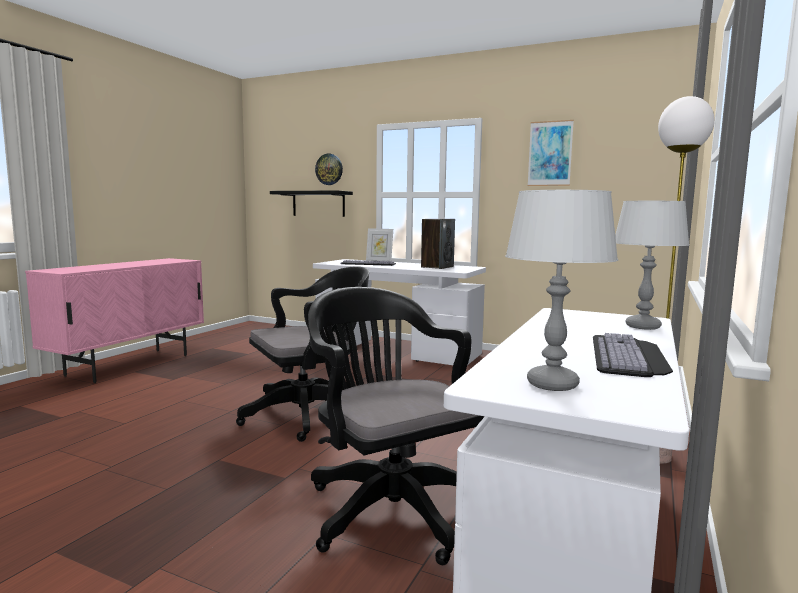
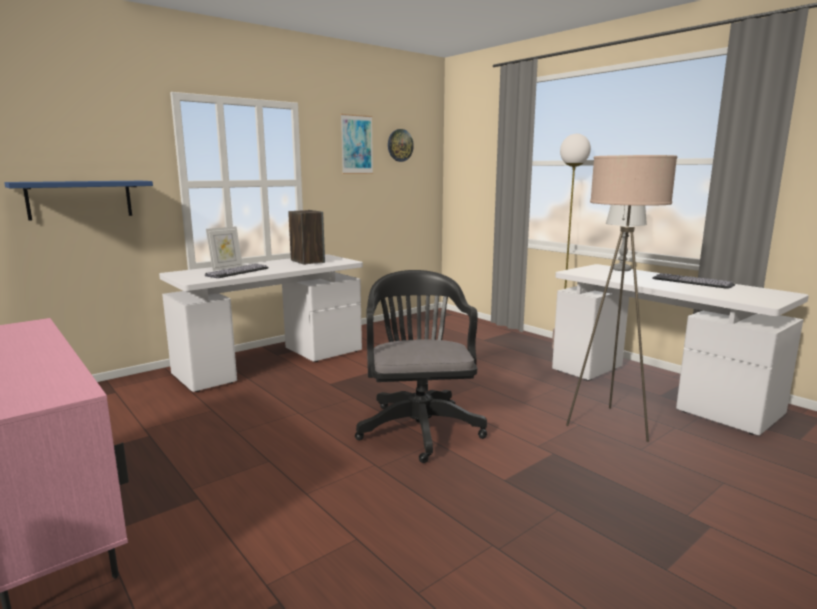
camera: 65 degrees left, 5 degrees up
(318, 204) = (80, 199): black shelf -> blue shelf
(329, 169) = (95, 148): wall clock -> wall clock (400, 145)
(389, 506) = (607, 424): black office chair -> beige floor lamp
(553, 384) = (753, 295): grey table lamp -> none

